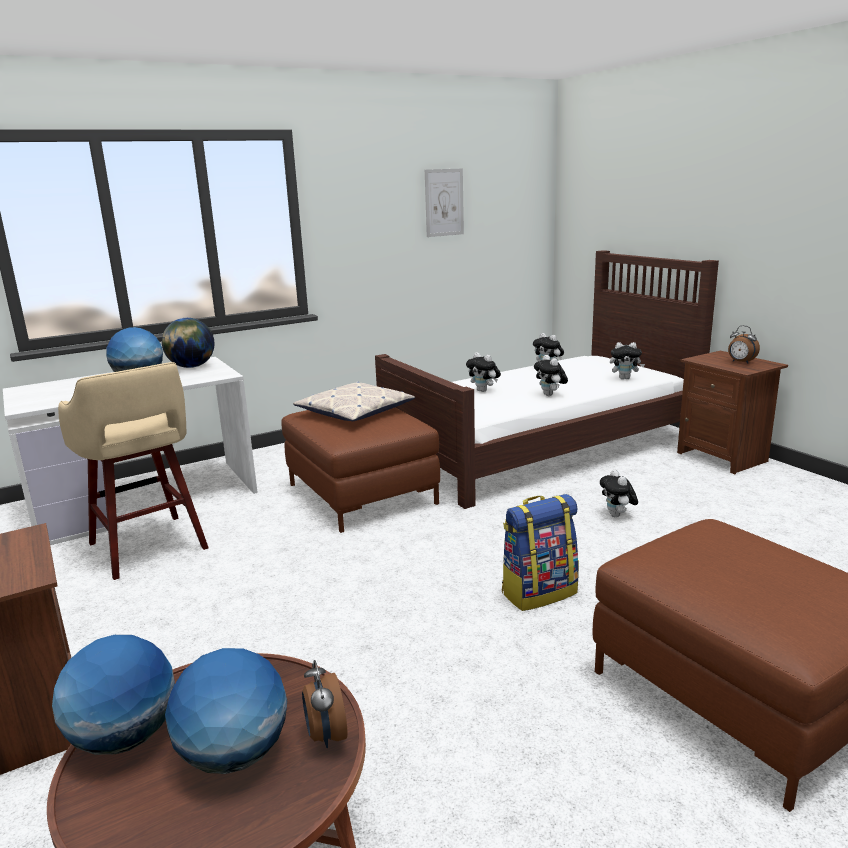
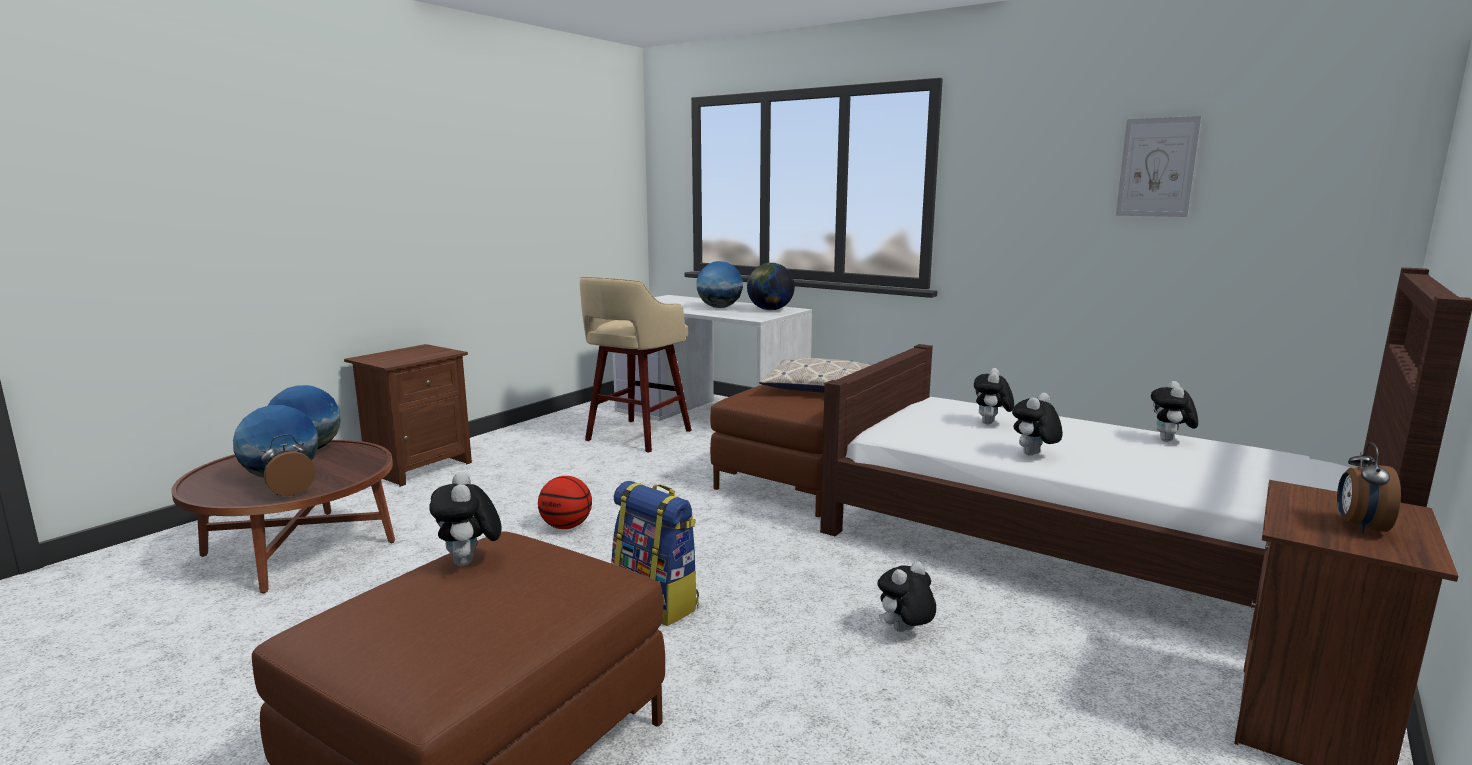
camera: 65 degrees right, 5 degrees down
(354, 619) = (566, 526): none -> basketball
(625, 378) = (1220, 490): plush toy -> plush toy (469, 562)

